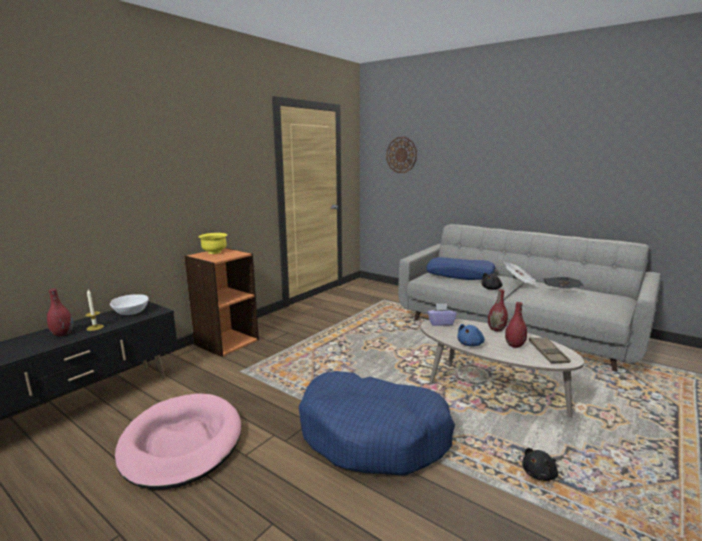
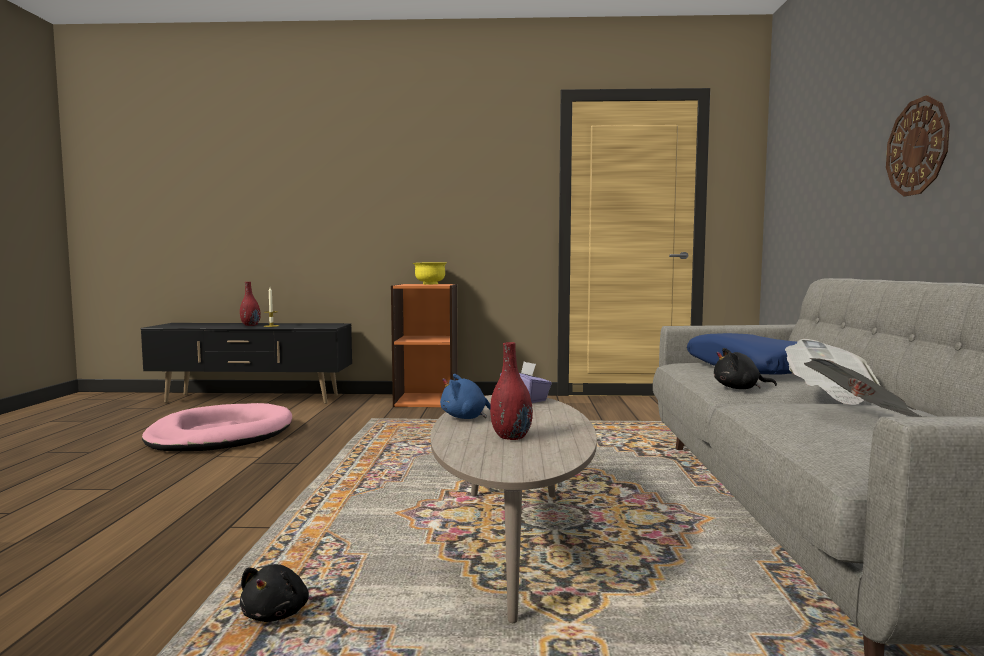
camera: 55 degrees right, 10 degrees down
(131, 312) = (315, 325): white bowl -> none
(374, 435) = (296, 493): blue dog bed -> none
(401, 155) = (804, 155): wall clock -> wall clock (917, 147)
(496, 329) = (565, 422): red vase -> none
(540, 474) = (277, 613): black plush toy -> black plush toy turned 105 degrees counterclockwise
(548, 353) = (513, 456): brown tray -> none

